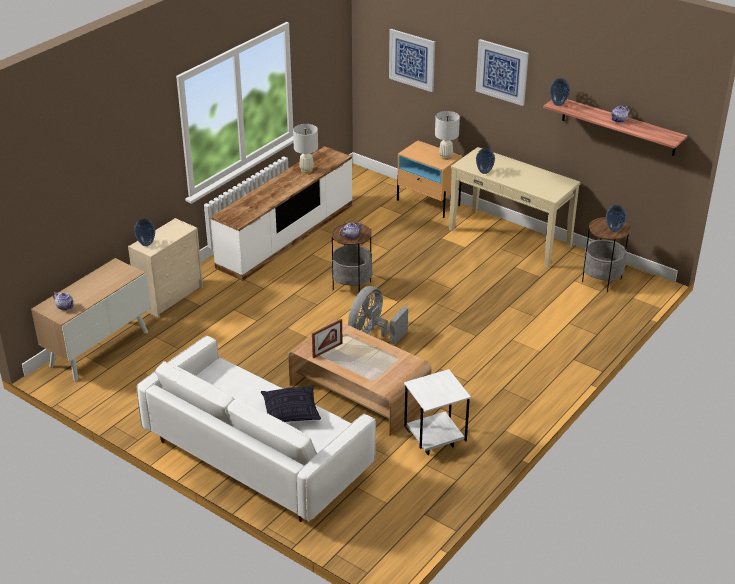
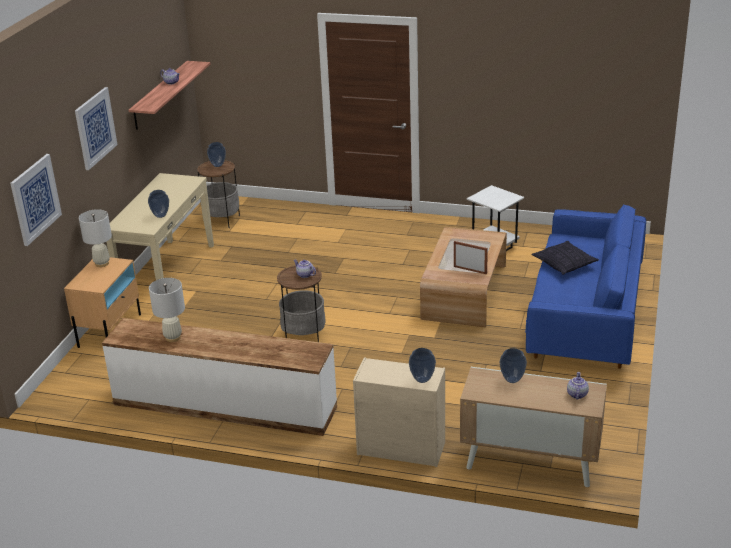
camera: 110 degrees left, 5 degrees down
(258, 455) = (585, 316): white sofa -> blue sofa
(372, 334) = (378, 305): grey fan -> none
(558, 104) = (147, 106): vase -> vase (512, 380)

